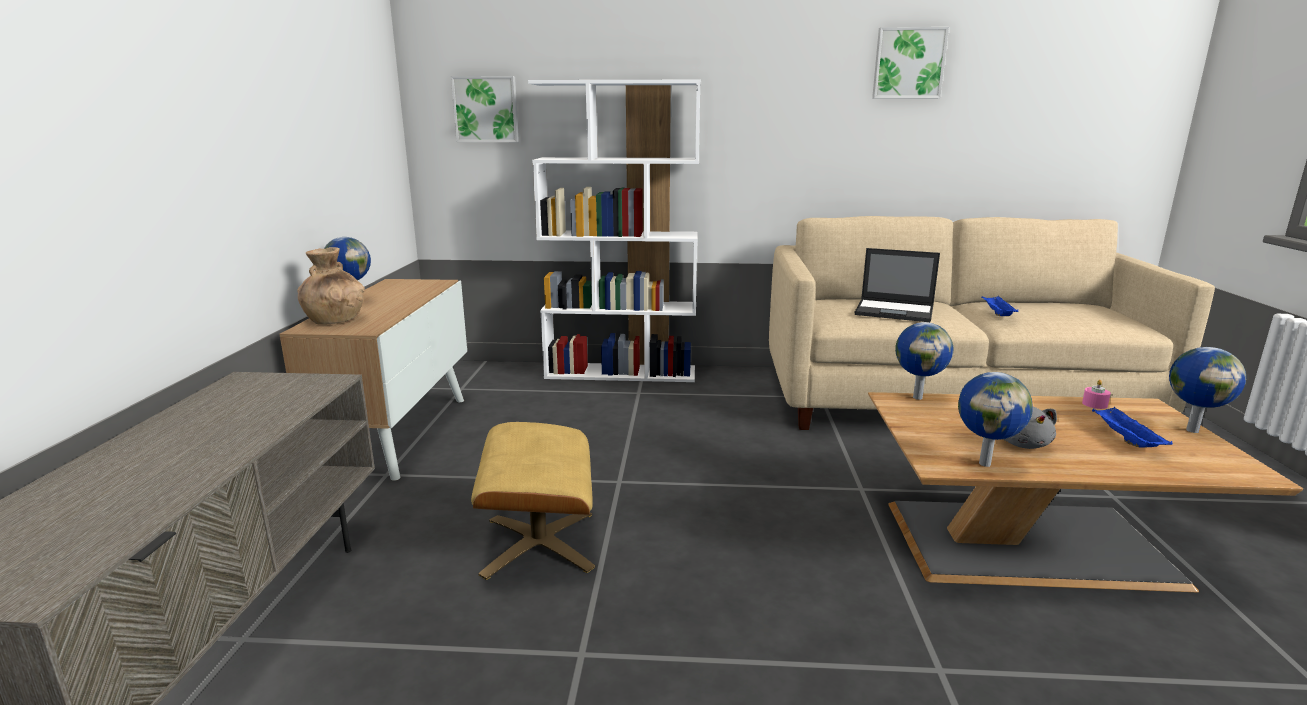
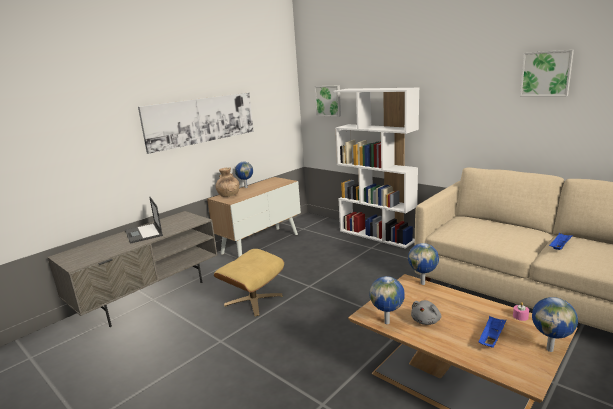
camera: 40 degrees right, 0 degrees up
(245, 117) = (201, 120): none -> picture
(895, 311) = (487, 232): laptop -> laptop (144, 233)

